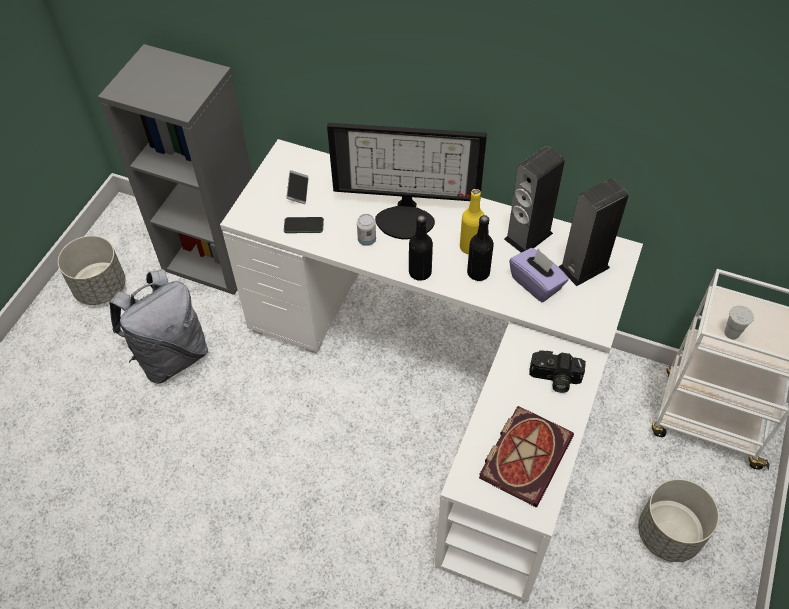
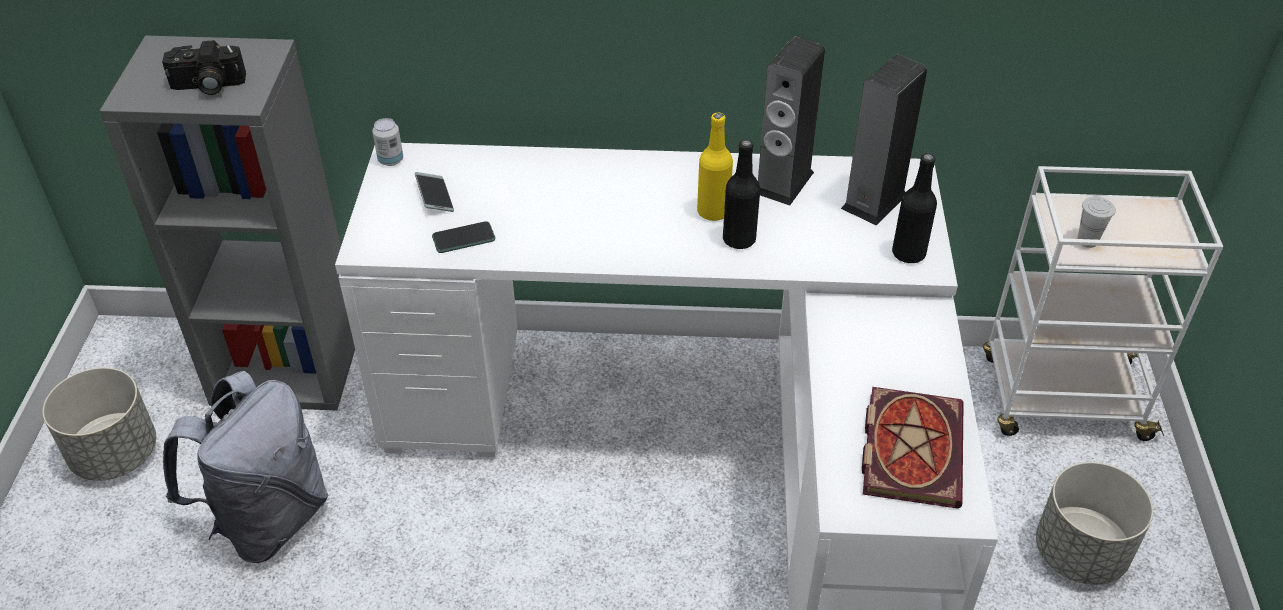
camera: 20 degrees left, 10 degrees down
(367, 240) = (564, 236): can -> can (390, 160)
(406, 217) = (607, 196): monitor -> none
(420, 272) = (659, 257): black bottle -> black bottle (908, 253)
(536, 283) = (822, 234): purple tissue box -> none
(554, 379) = (900, 345): camera -> camera (207, 86)

